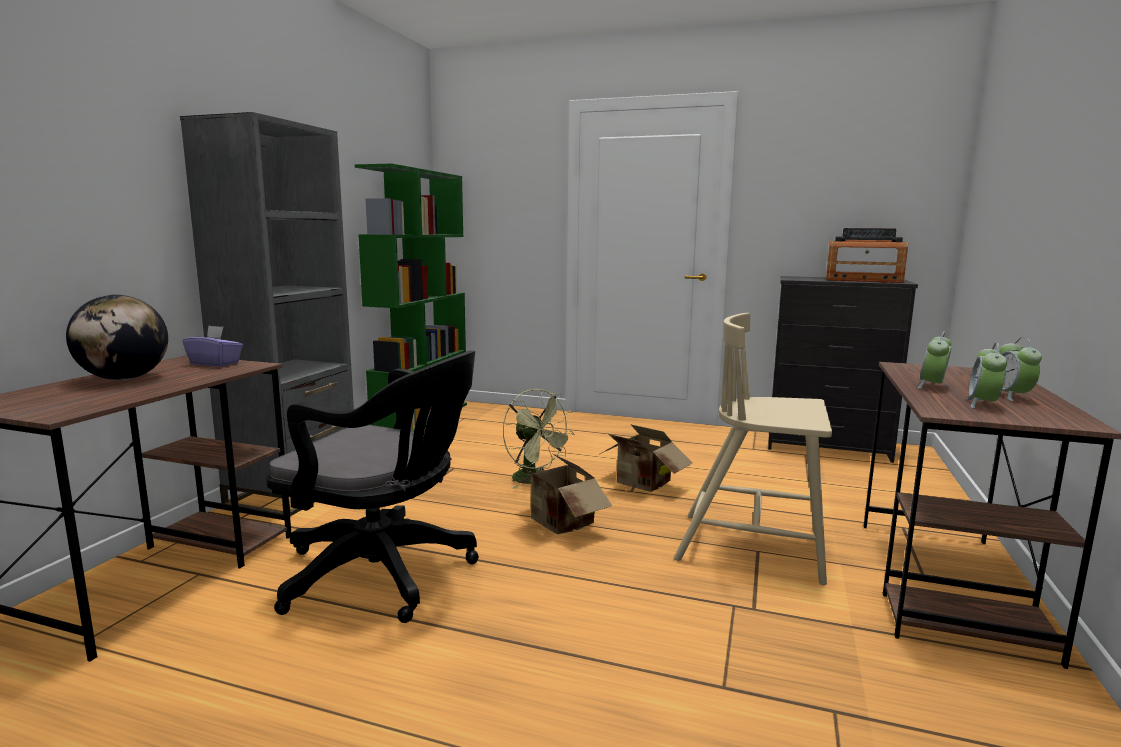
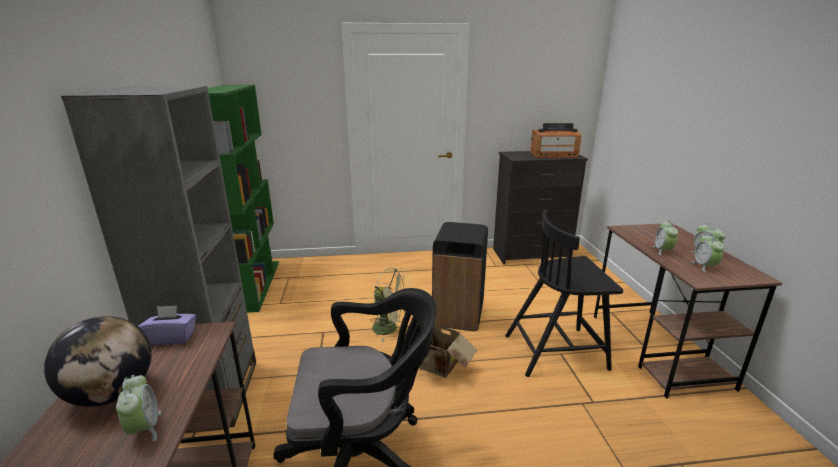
camera: 25 degrees left, 10 degrees up
(116, 395) = (144, 428): none -> alarm clock
(642, 485) = (459, 315): cardboard box -> black trash can
(754, 547) = (557, 351): beige chair -> black chair

